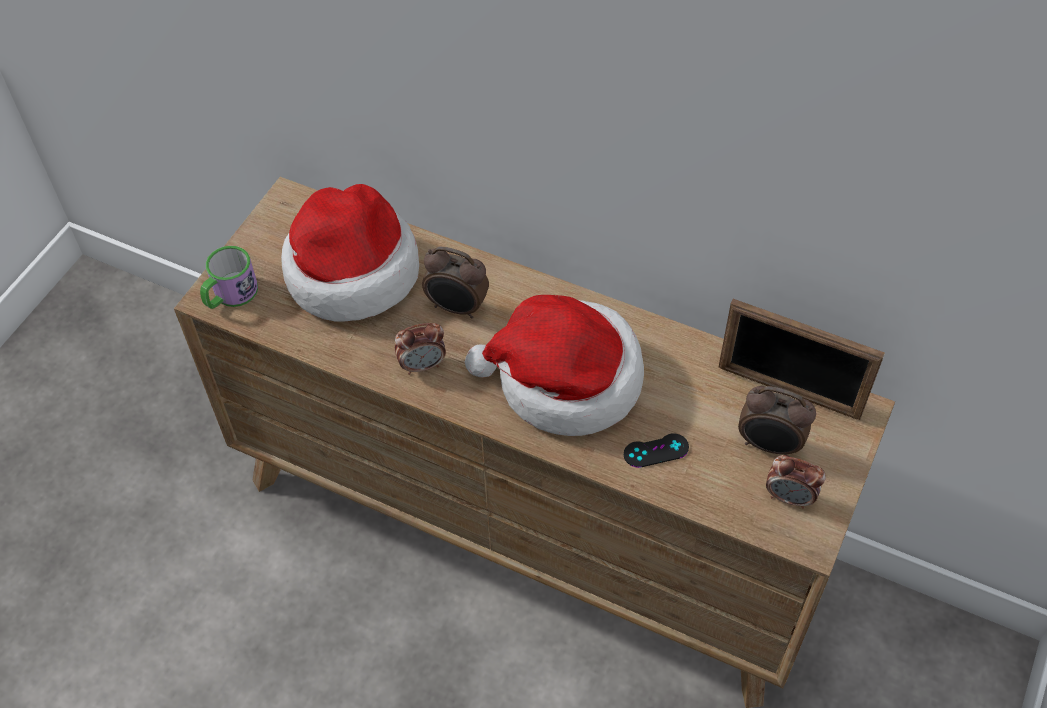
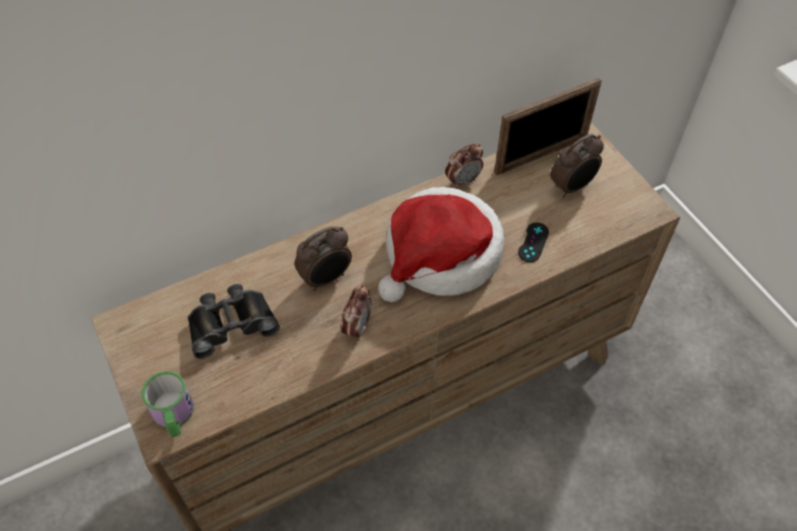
camera: 55 degrees left, 0 degrees up
(350, 271) = (231, 323): hat -> black binoculars
(789, 497) = (615, 201): alarm clock -> alarm clock (463, 181)

